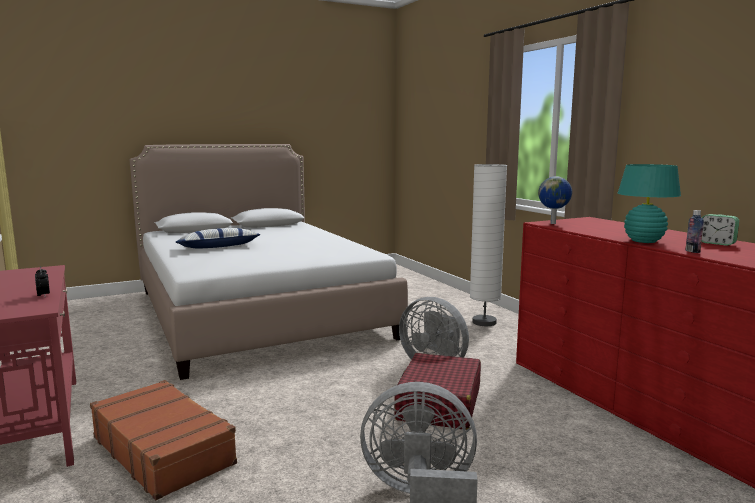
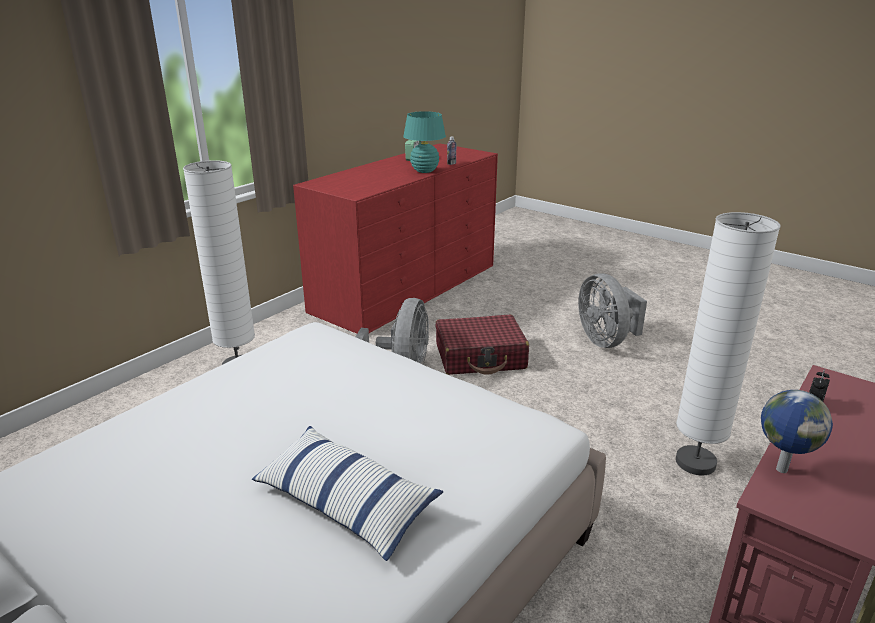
camera: 115 degrees left, 15 degrees up
(163, 450) = (695, 463): brown suitcase -> white floor lamp
(553, 223) = (356, 191): globe -> globe (781, 469)

